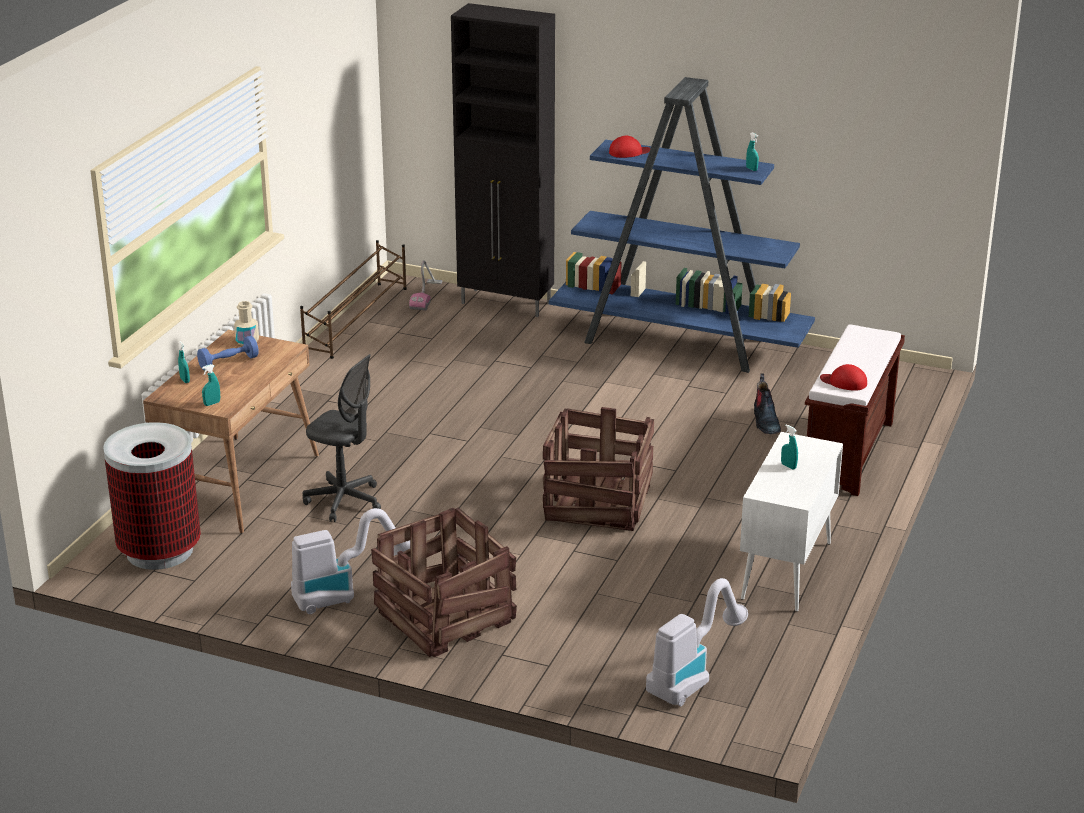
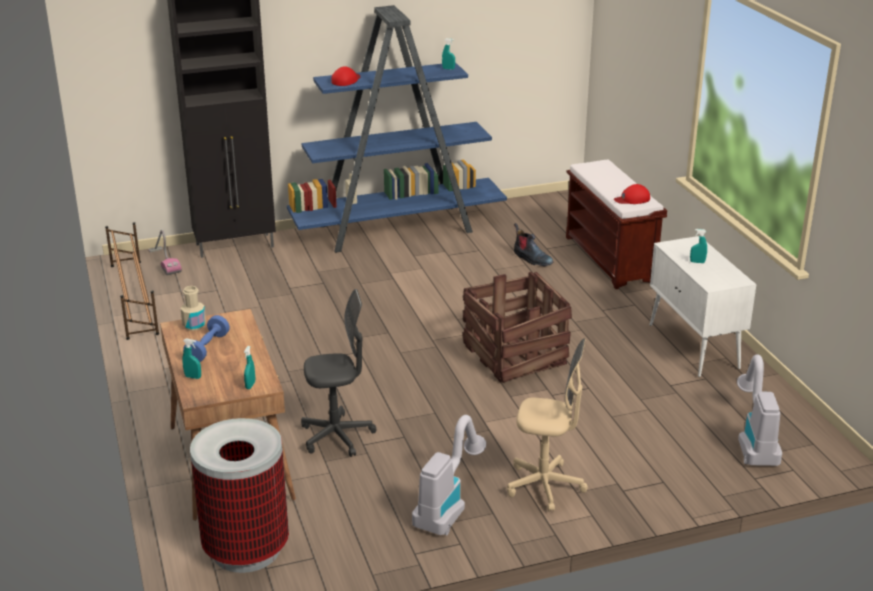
camera: 40 degrees left, 0 degrees up
(443, 618) = (545, 486): crate -> beige office chair

